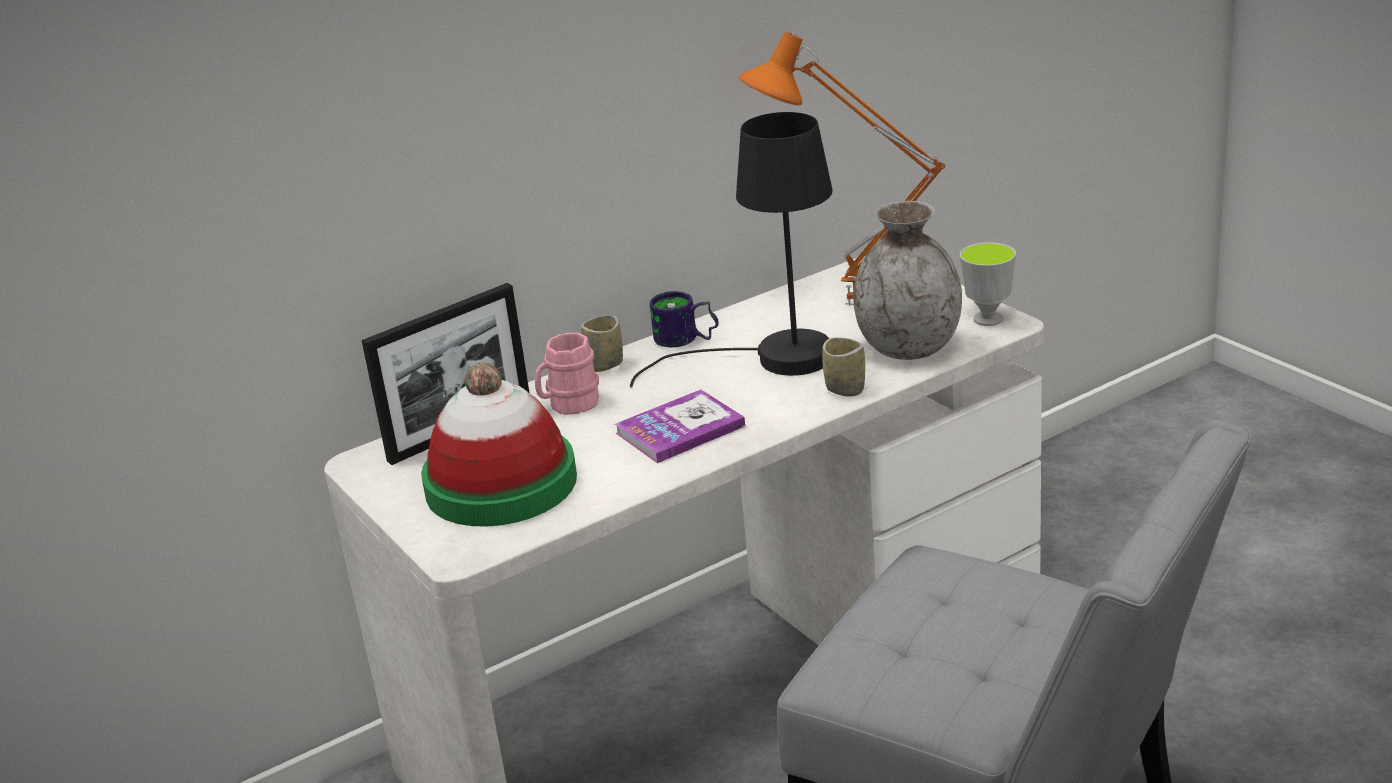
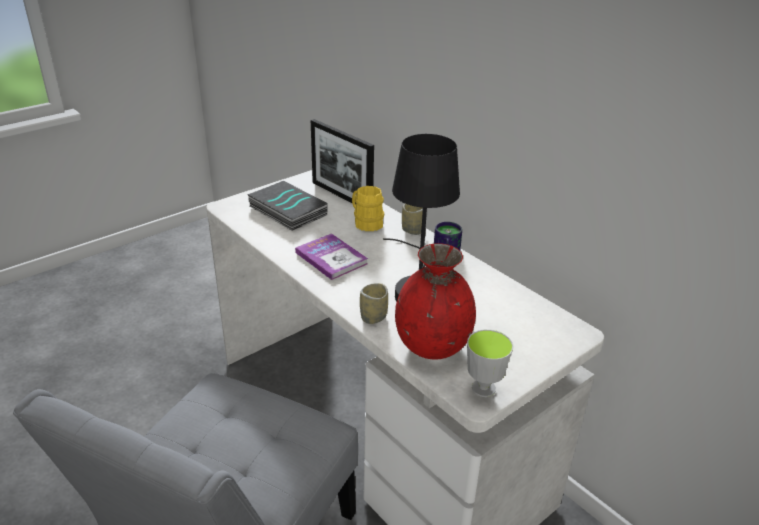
camera: 80 degrees right, 5 degrees up
(501, 484) = (286, 211): hat -> book
(569, 405) = (365, 222): pink mug -> yellow mug
(851, 307) = (497, 319): orange table lamp -> none
(909, 348) = (433, 346): grey vase -> red vase

